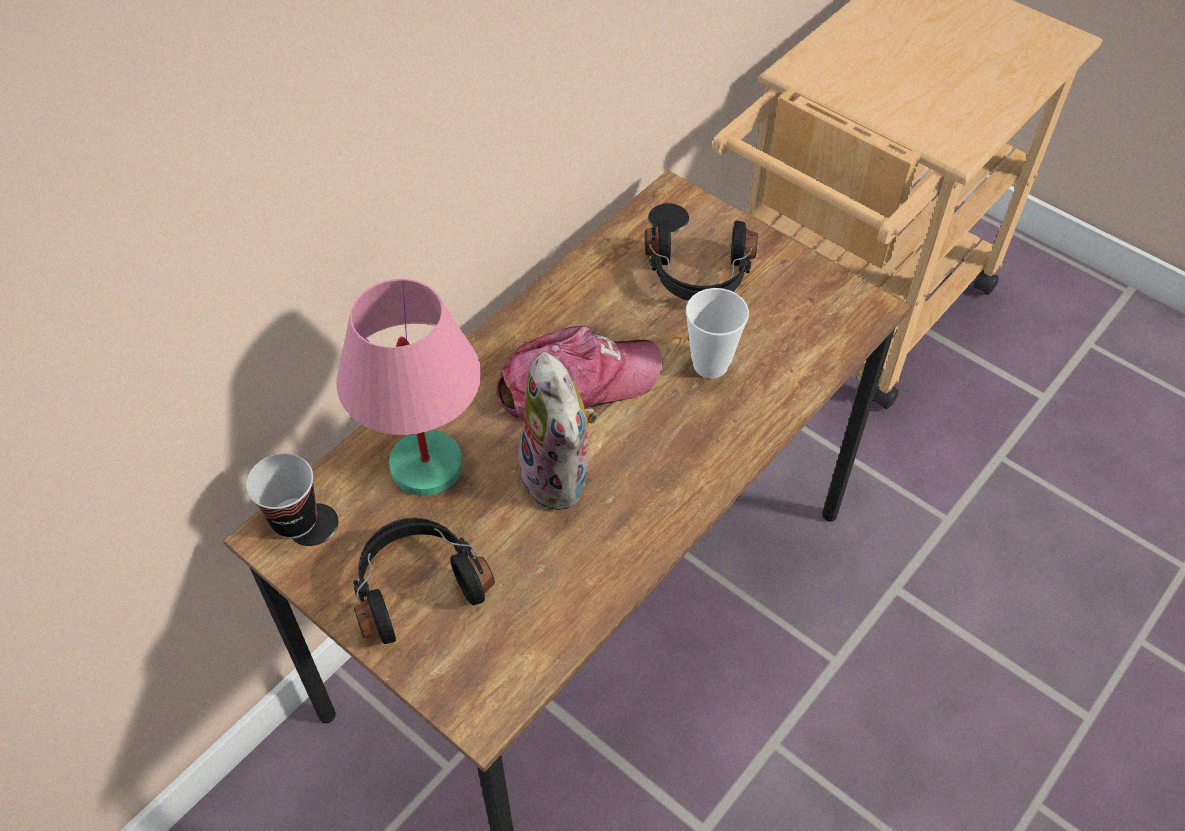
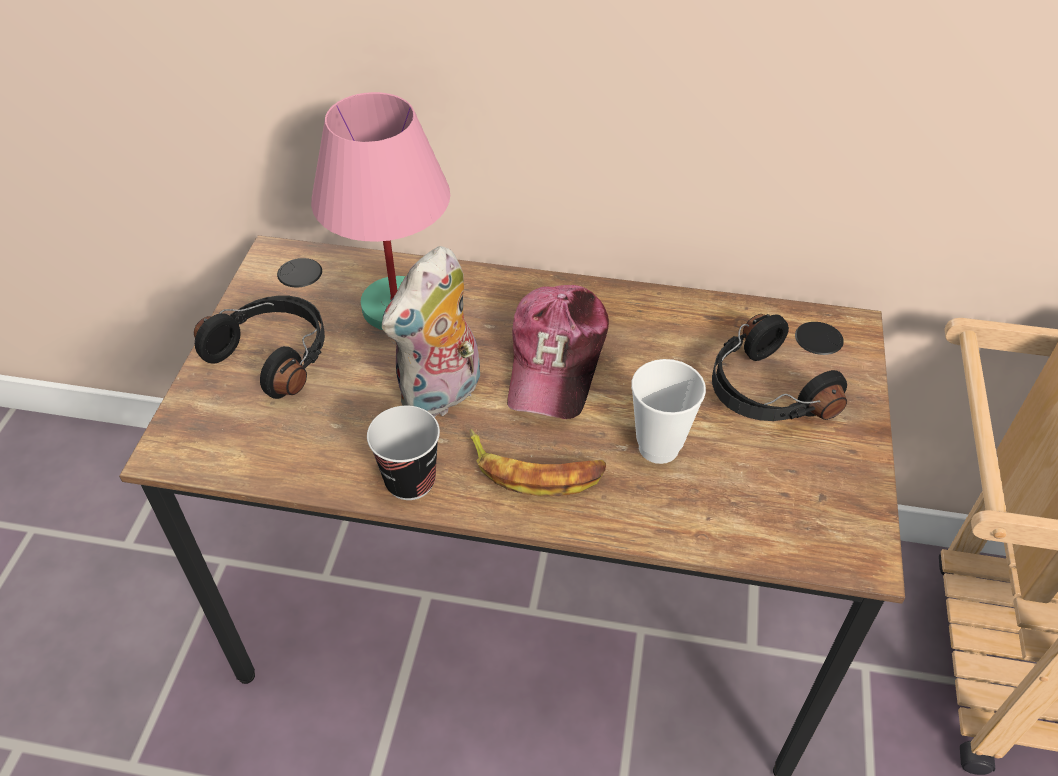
camera: 60 degrees right, 5 degrees down
(294, 519) = (296, 260): cup -> cup (410, 481)
(577, 382) = (556, 360): cap -> cap turned 60 degrees clockwise
(682, 450) = (535, 470): none -> banana

